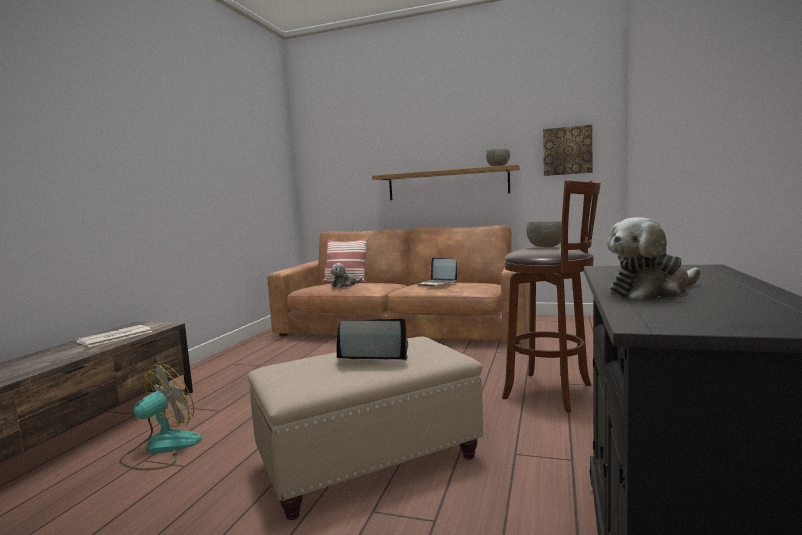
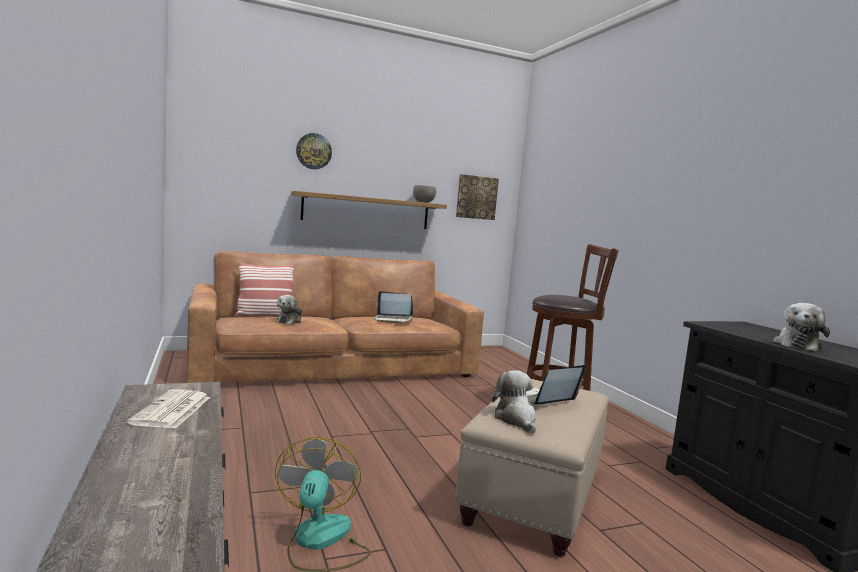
camera: 40 degrees left, 0 degrees up
(299, 370) = (516, 419): none -> plush toy
(395, 138) = (313, 151): none -> wall clock
(546, 247) = (561, 295): grey bowl -> none

